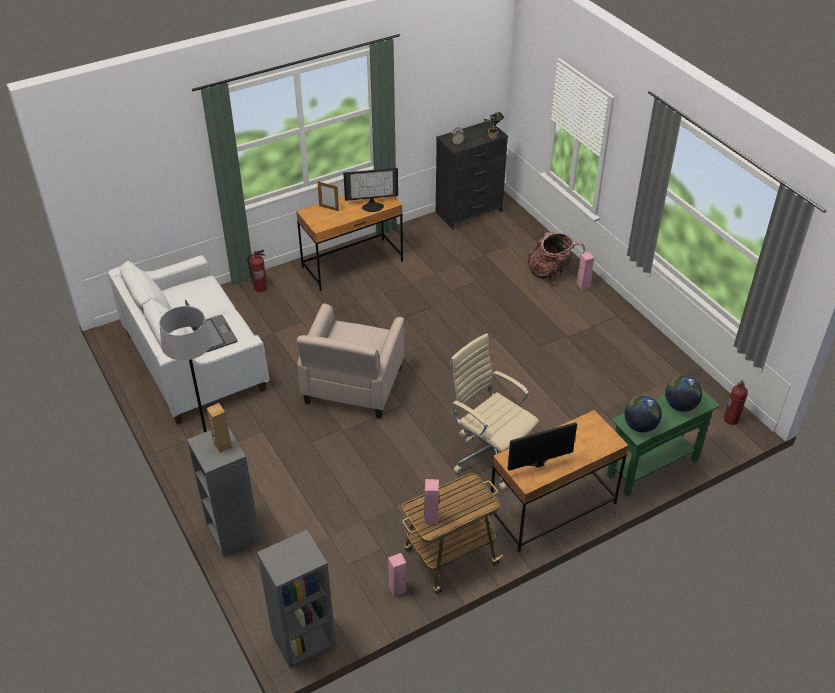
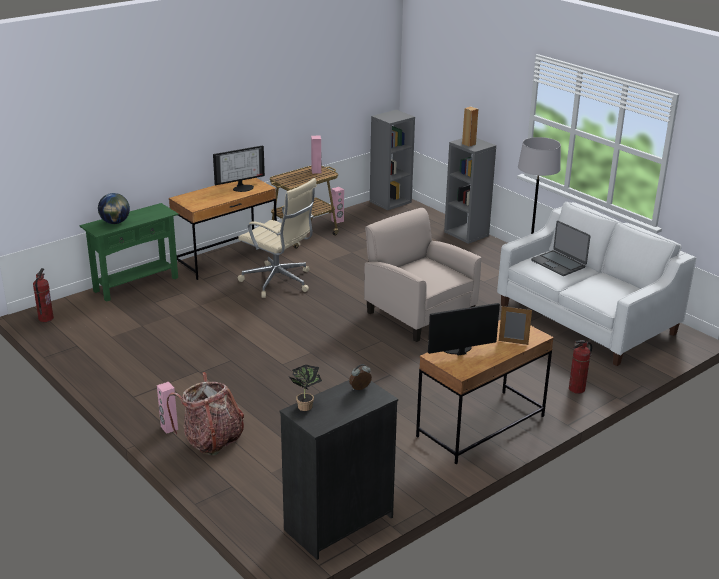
camera: 170 degrees right, 15 degrees down
(353, 387) = (419, 314): beige armchair -> beige armchair turned 45 degrees counterclockwise
(640, 426) = (155, 211): globe -> none

